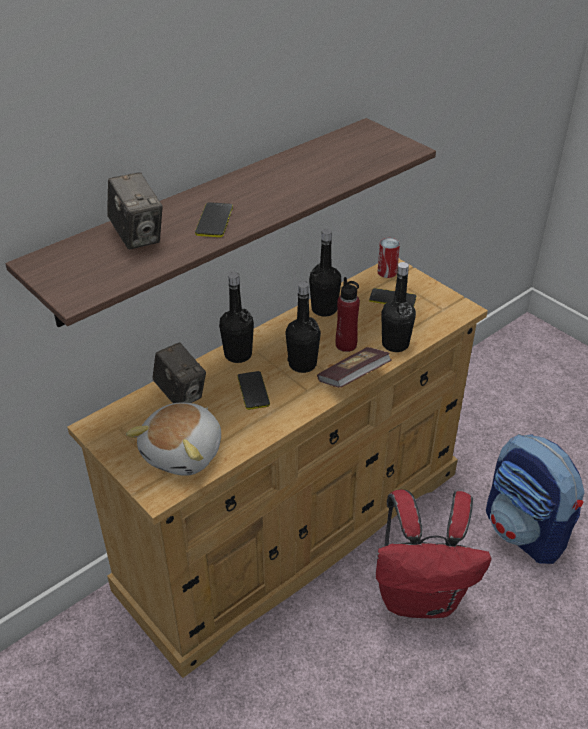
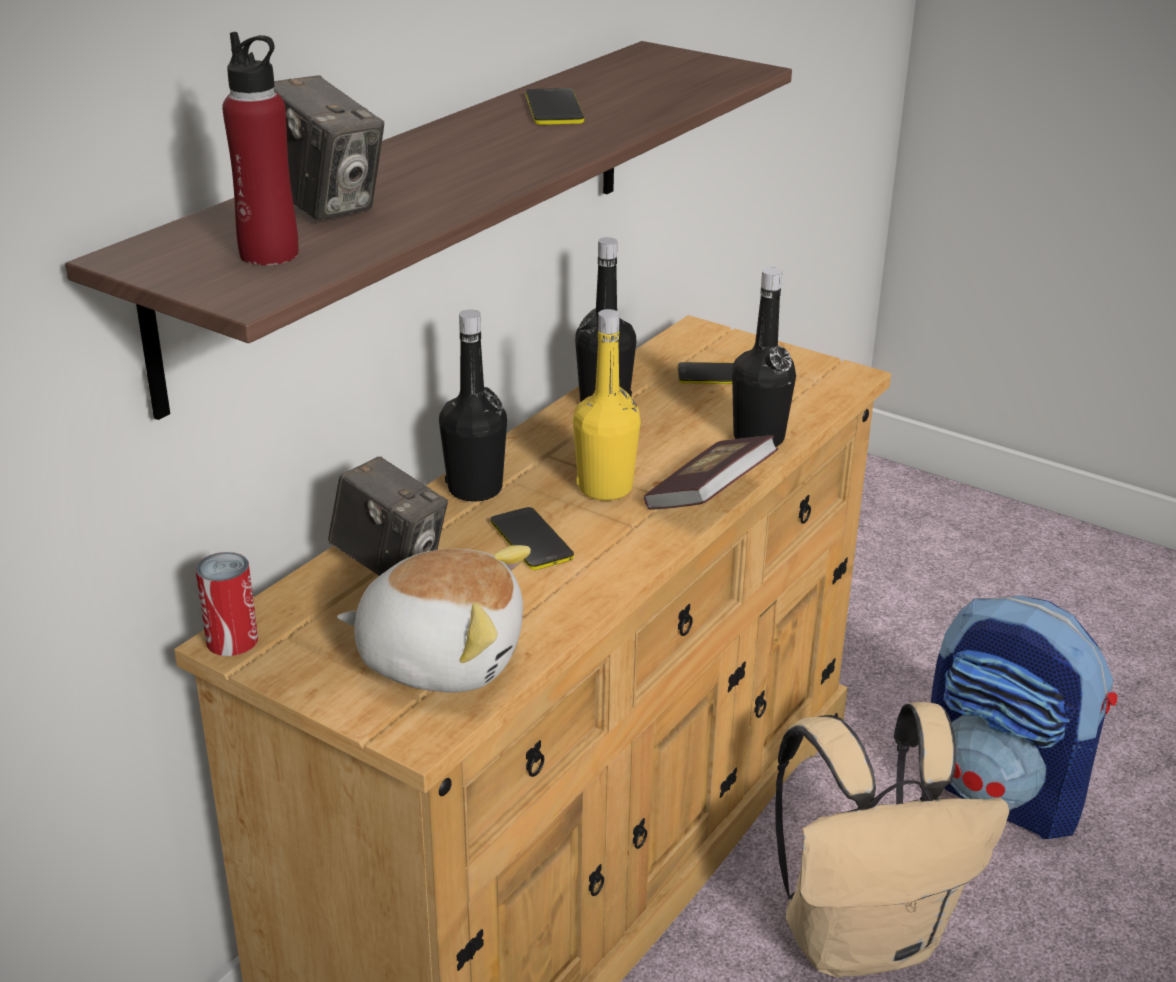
camera: 15 degrees left, 10 degrees down
(184, 453) = (441, 656): plush toy -> plush toy turned 90 degrees counterclockwise
(214, 220) = (459, 174): phone -> phone (554, 108)
(302, 364) = (605, 488): black bottle -> yellow bottle
(346, 345) = (671, 450): red bottle -> red bottle (269, 254)
(387, 272) = (690, 339): can -> can (232, 640)
(420, 597) = (863, 937): red backpack -> beige backpack

